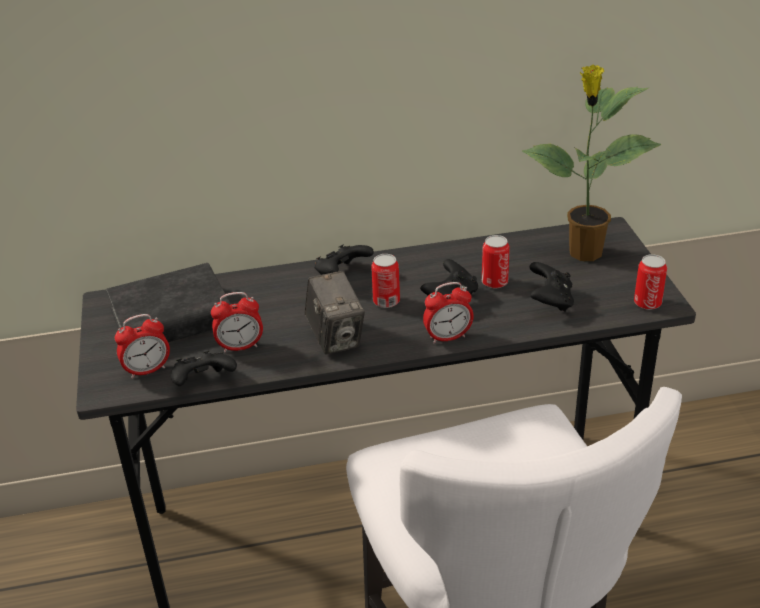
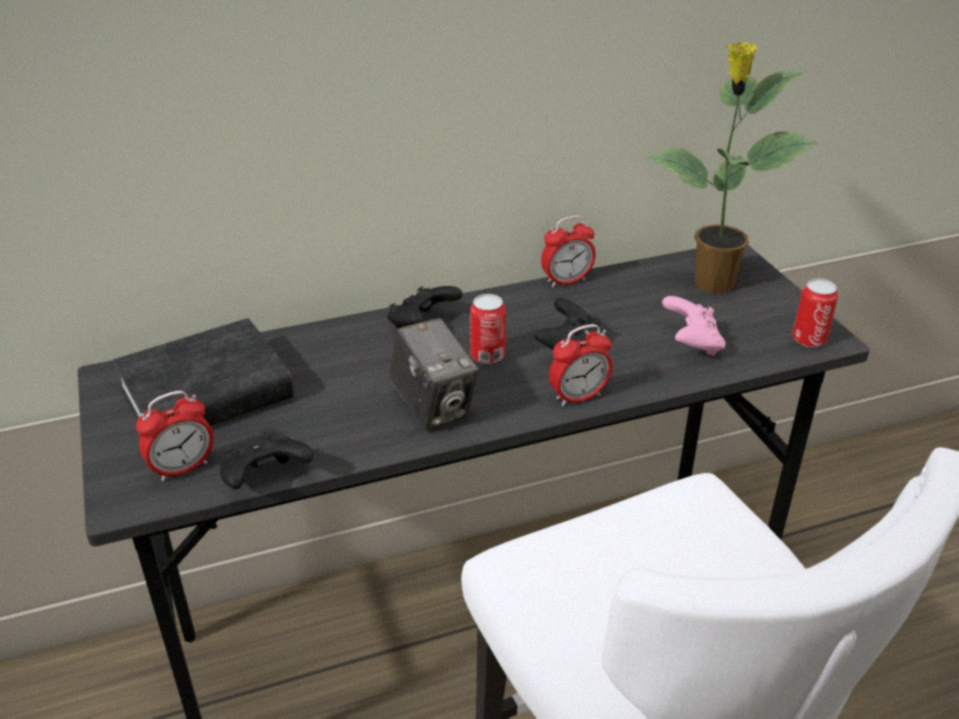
camera: 10 degrees left, 0 degrees up
(240, 346) = (307, 427): alarm clock -> alarm clock (566, 281)
(494, 282) = (616, 324): can -> none
(550, 301) = (691, 343): black game controller -> pink game controller

